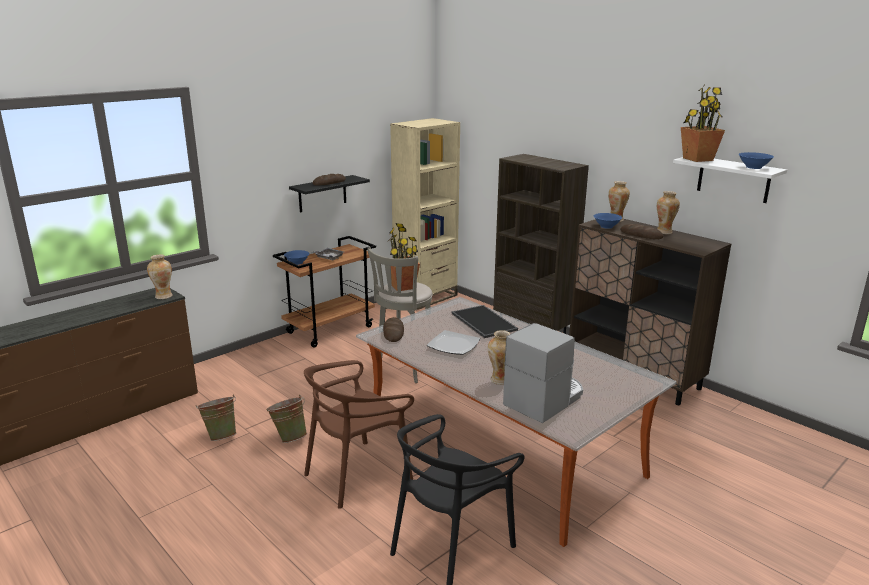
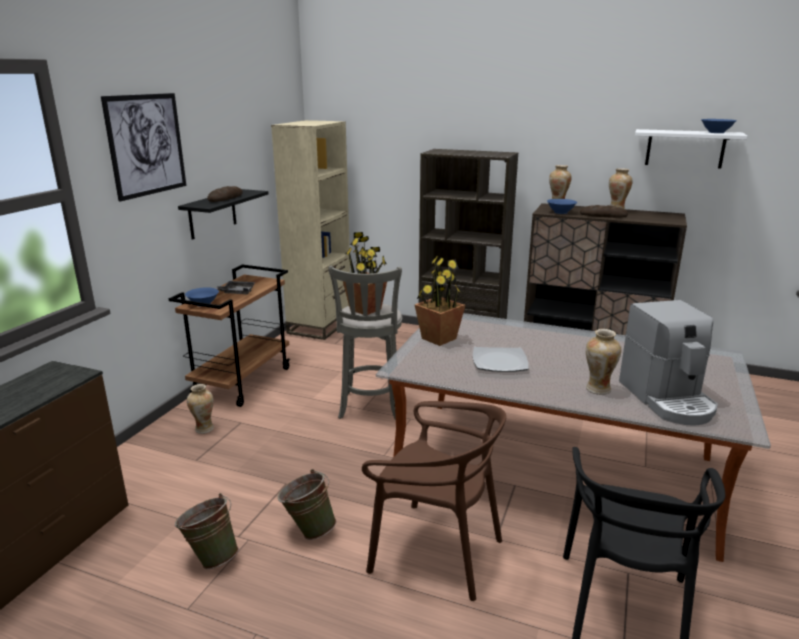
camera: 25 degrees left, 0 degrees up
(163, 296) = (66, 376): vase -> vase (204, 429)
(264, 141) = (146, 145): none -> picture
(357, 474) = (436, 552): brown chair -> brown chair turned 90 degrees counterclockwise
(393, 332) = (417, 362): bread -> none
(482, 321) = (494, 330): tray -> none
(545, 399) = (667, 399): coffee machine -> coffee machine turned 150 degrees clockwise
(697, 159) = (654, 130): potted plant -> potted plant (438, 338)

